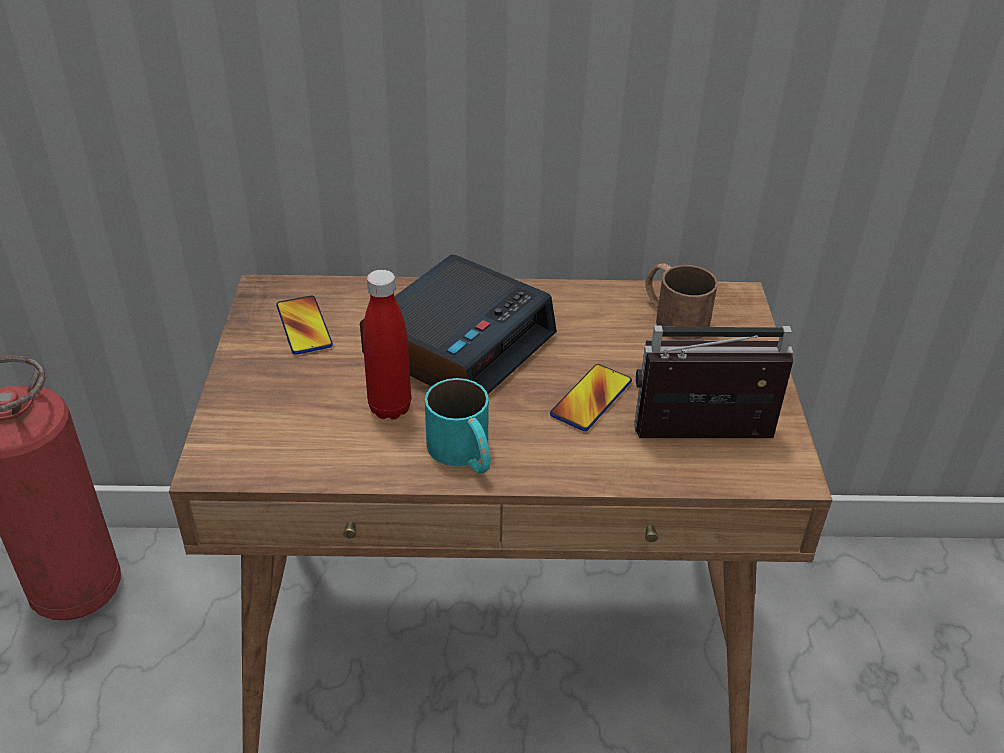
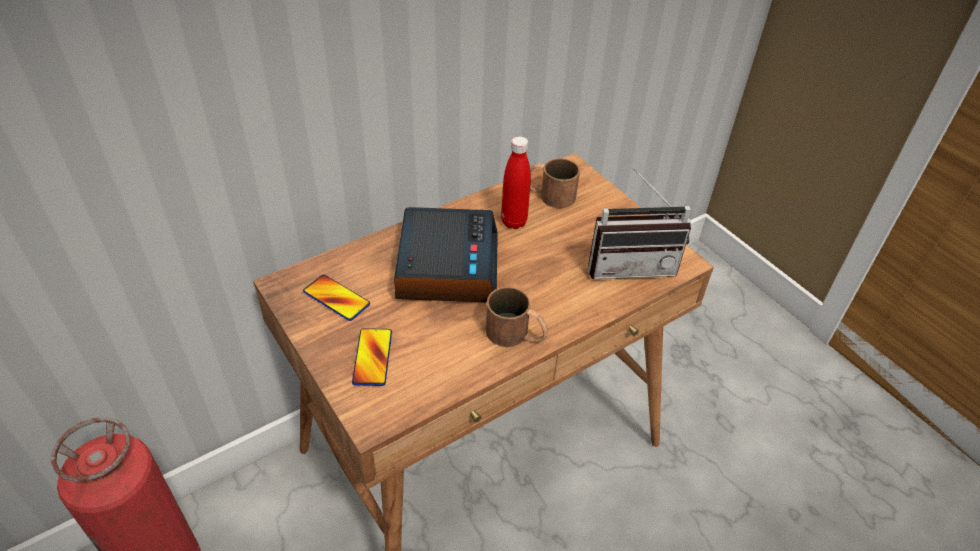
camera: 35 degrees left, 5 degrees up
(390, 408) = (445, 327): red bottle -> red bottle (514, 222)
(464, 454) = (516, 334): turquoise mug -> brown mug
(591, 399) = (552, 266): phone -> phone (372, 357)
(703, 442) = (630, 264): radio -> radio turned 150 degrees counterclockwise

